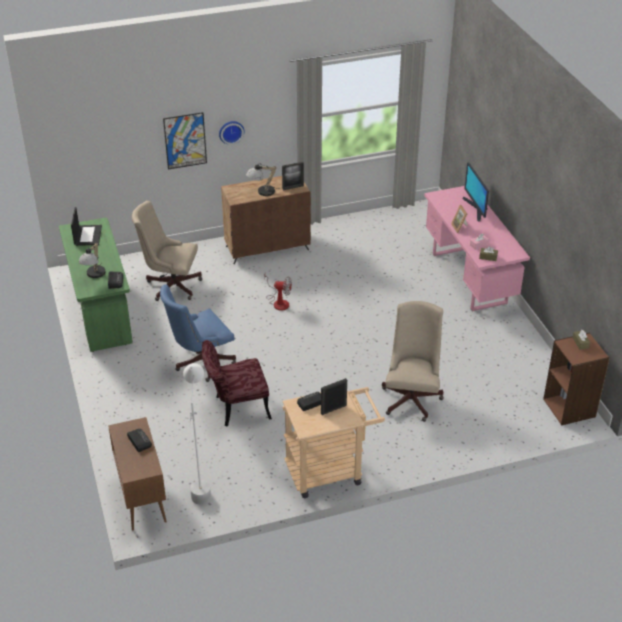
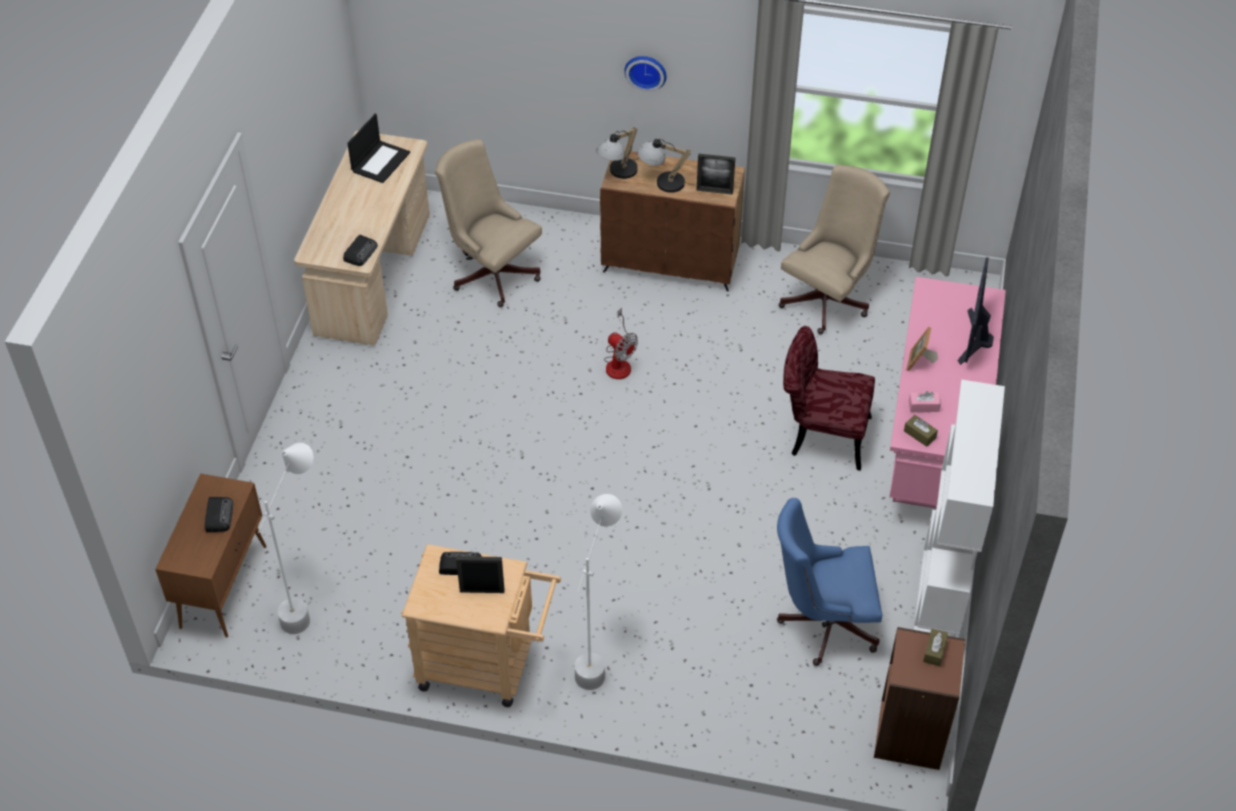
camera: 30 degrees right, 10 degrees up
(94, 275) = (341, 232): table lamp -> table lamp (618, 173)
(100, 310) = (373, 275): green desk -> beige desk
(185, 140) = (570, 63): picture -> none
(200, 362) = (441, 415): blue office chair -> blue office chair (822, 623)
(236, 408) = (435, 509): red chair -> red chair (821, 435)
(386, 440) = (597, 656): none -> white floor lamp
(412, 397) = (688, 605): beige office chair -> beige office chair (828, 299)
(534, 349) = (937, 609): none -> white bookcase

